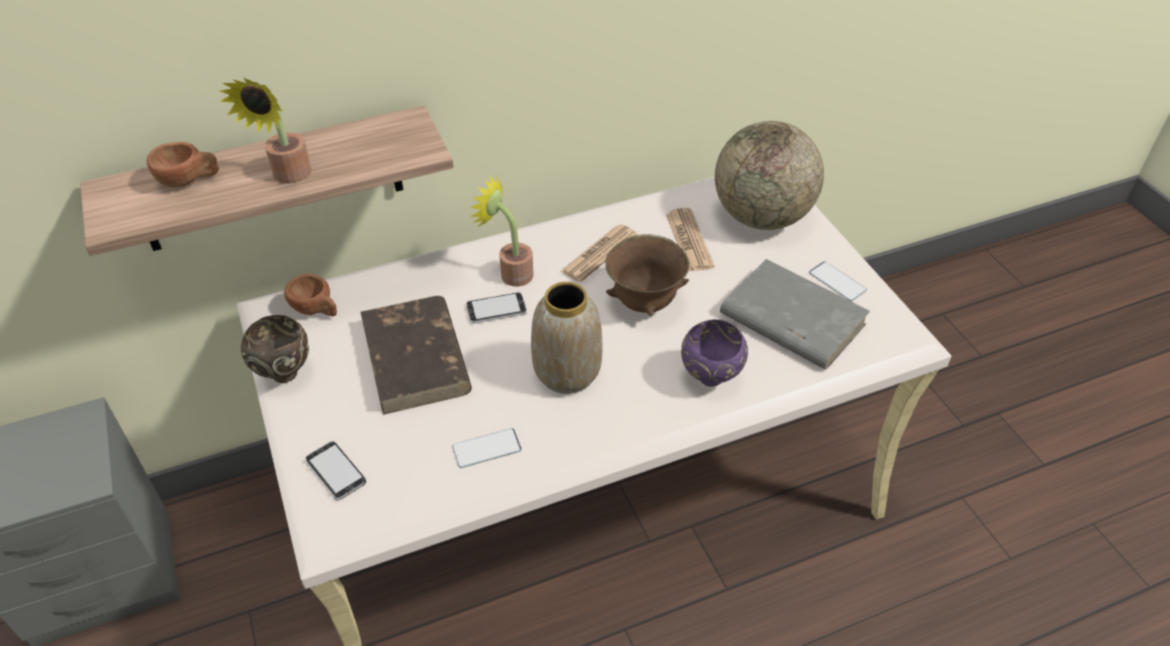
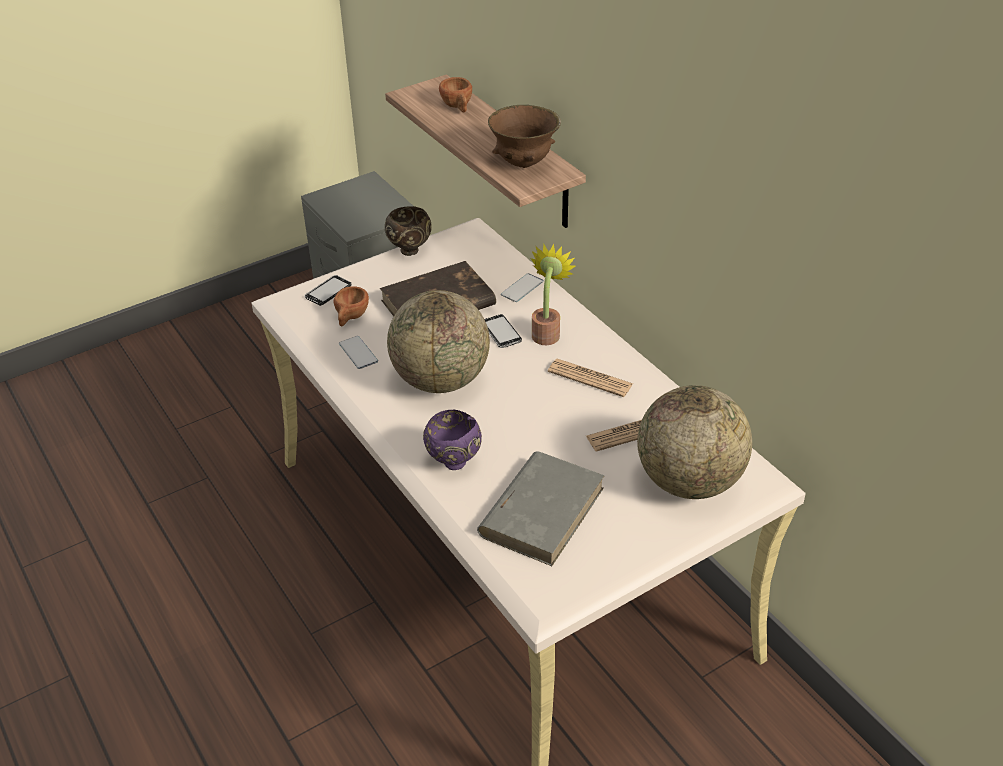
camera: 80 degrees right, 5 degrees down
(288, 177) = (474, 140): potted plant -> none
(316, 310) = (475, 249): brown cup -> brown cup (350, 318)
(566, 372) = (441, 380): vase -> globe
(645, 303) = (534, 414): brown bowl -> brown bowl (524, 163)
(837, 281) = (608, 543): phone -> phone (522, 288)

